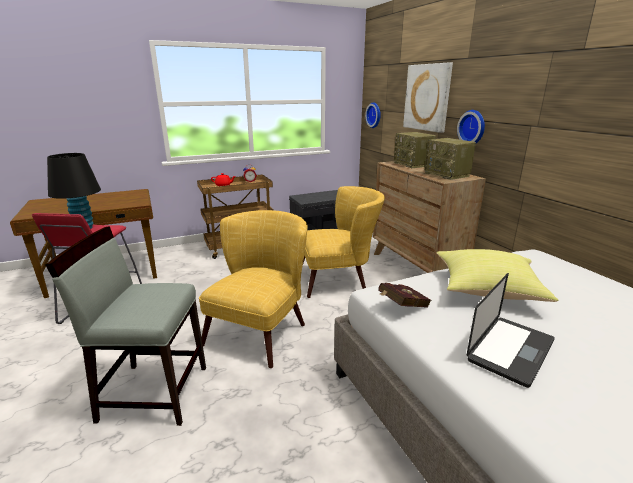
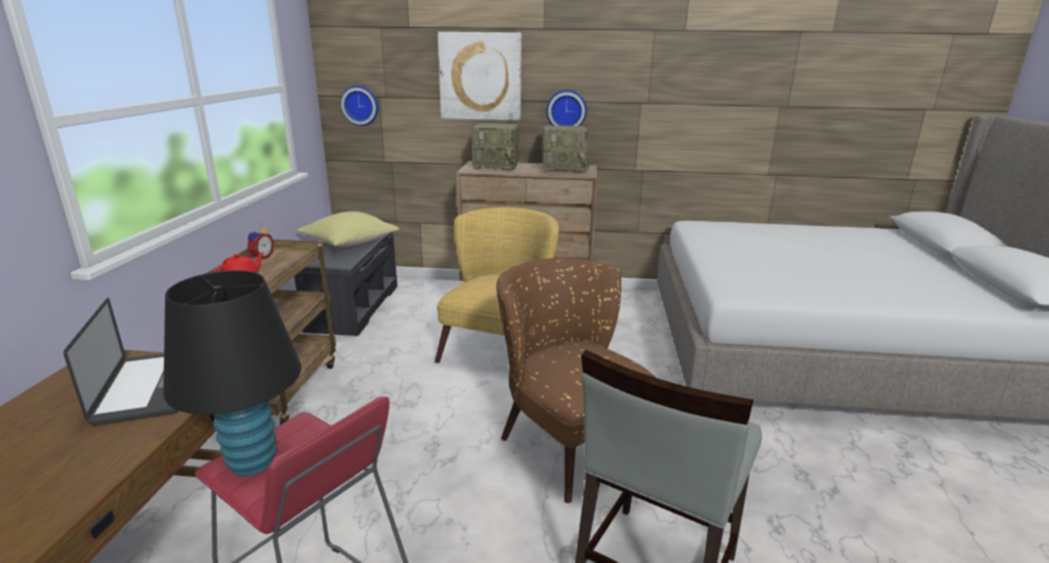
camera: 60 degrees left, 0 degrees up
(262, 329) = (567, 437): yellow armchair -> brown armchair
(401, 307) = (767, 292): red book -> none
(486, 291) = (753, 258): yellow pillow -> yellow pillow (350, 244)
(510, 350) = (848, 281): laptop -> laptop (149, 387)

